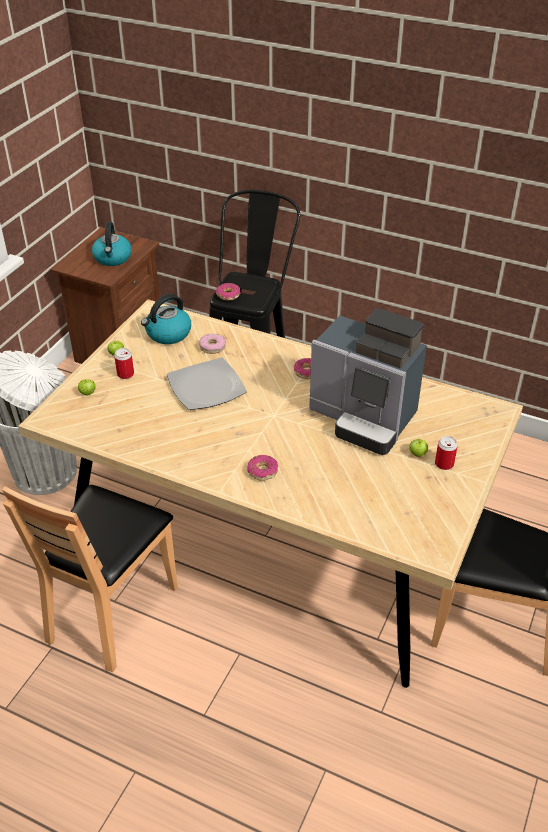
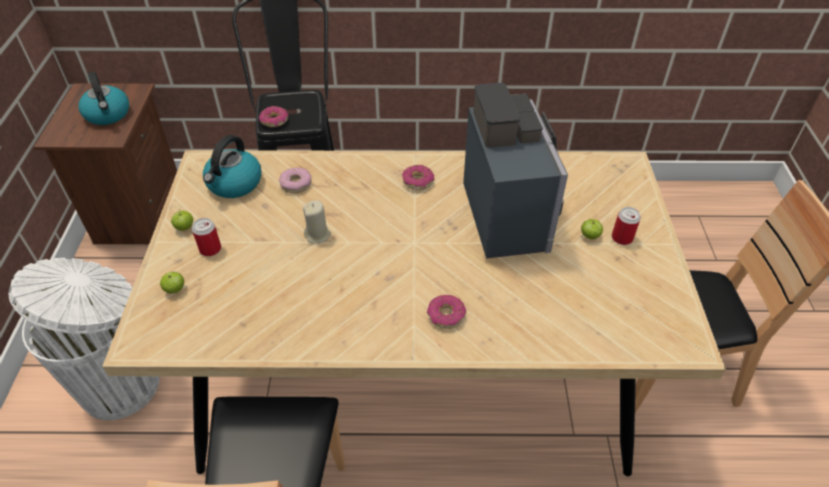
camera: 25 degrees left, 5 degrees up
(206, 387) = (318, 235): plate -> beige candle
(364, 418) = (510, 214): coffee machine -> coffee machine turned 105 degrees counterclockwise

